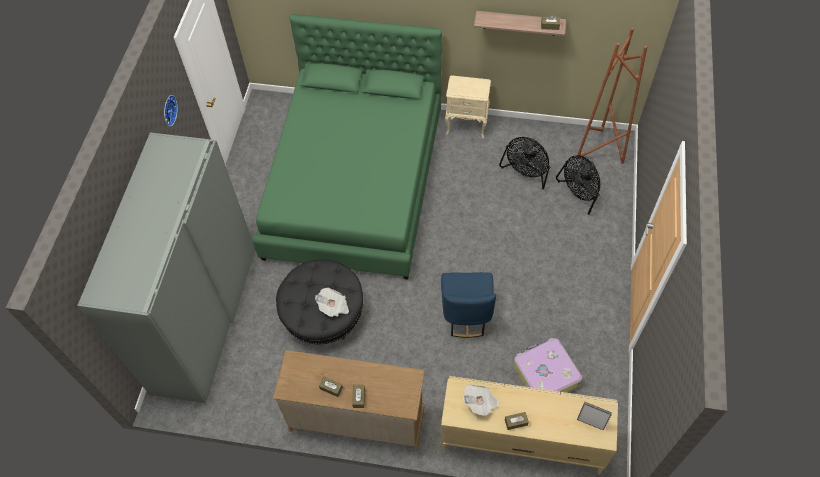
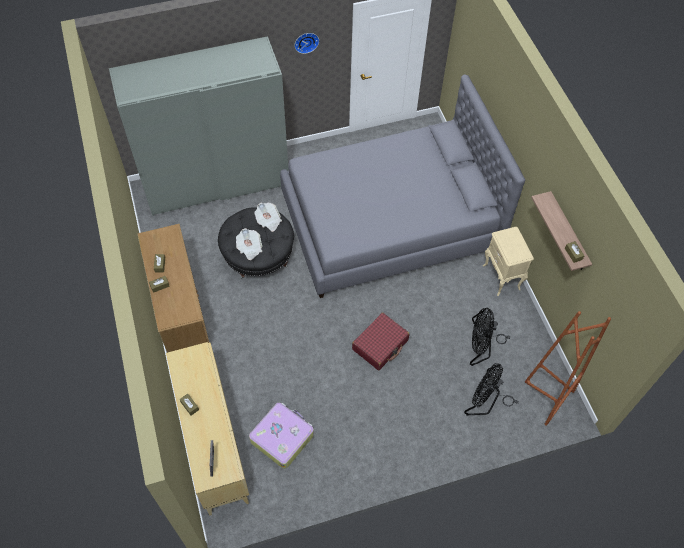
camera: 60 degrees right, 0 degrees up
(355, 182) = (390, 221): green bed -> grey bed
(466, 314) = (309, 354): blue chair -> none
(480, 403) = (195, 373): newspaper -> newspaper (268, 221)
(486, 250) = (380, 345): none -> red suitcase

